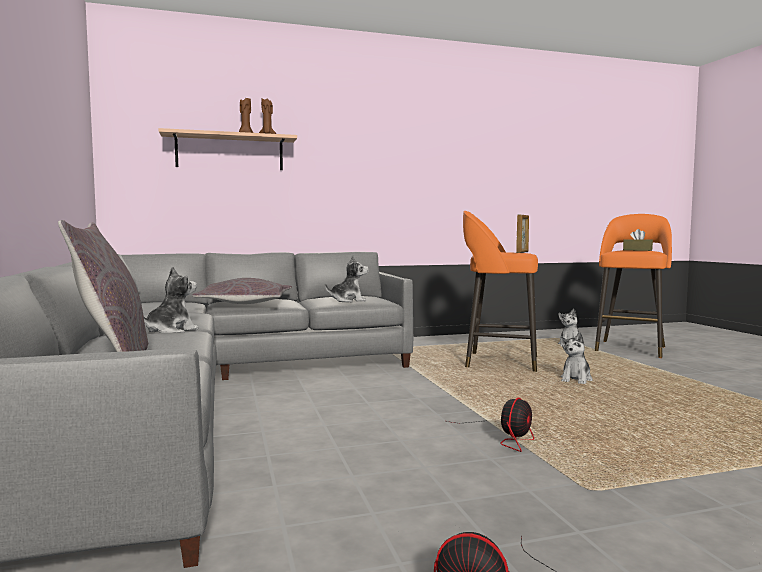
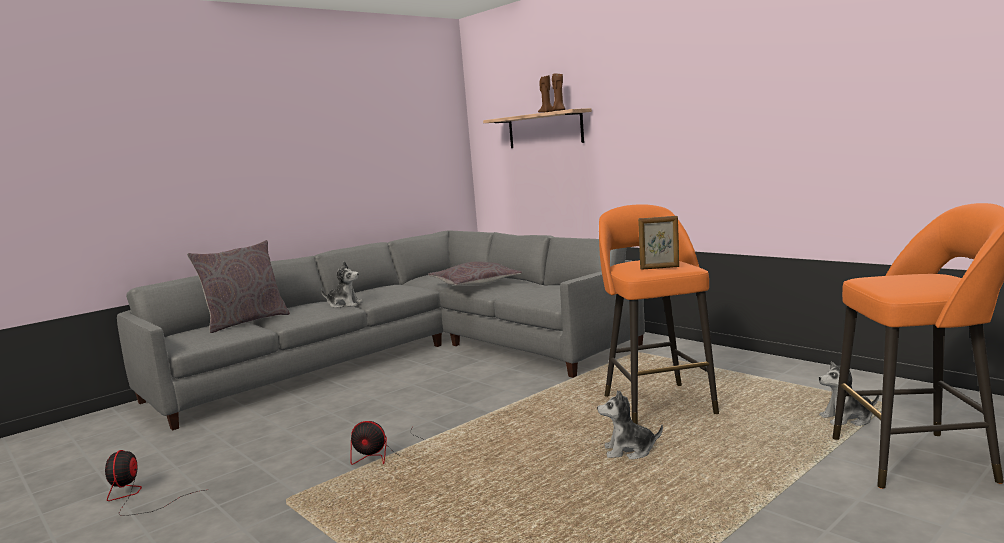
camera: 65 degrees right, 5 degrees up
(348, 300) = (535, 295): plush toy -> none
(637, 250) = (900, 282): brown tissue box -> none

